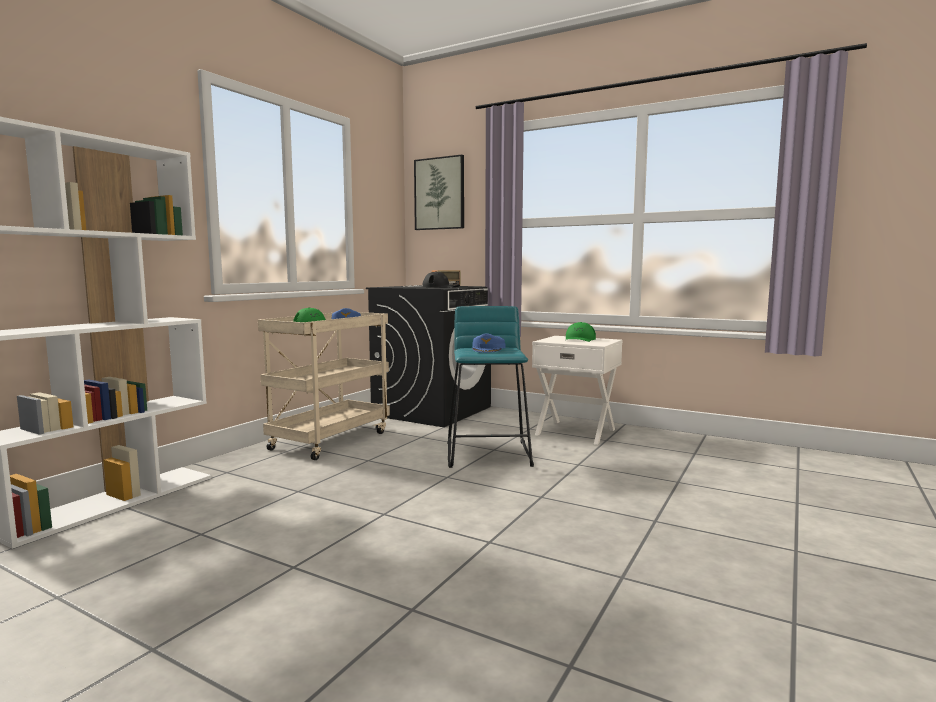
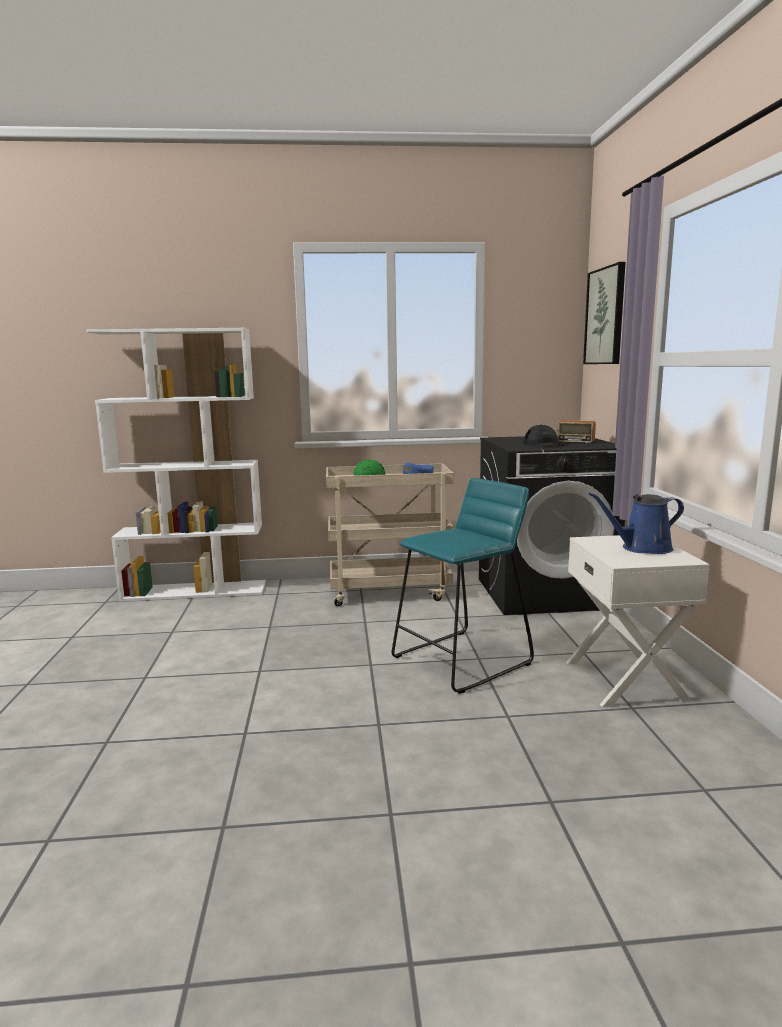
camera: 55 degrees right, 5 degrees up
(488, 349) = (458, 537): blue cap -> none
(579, 339) = (642, 548): green cap -> blue watering can

